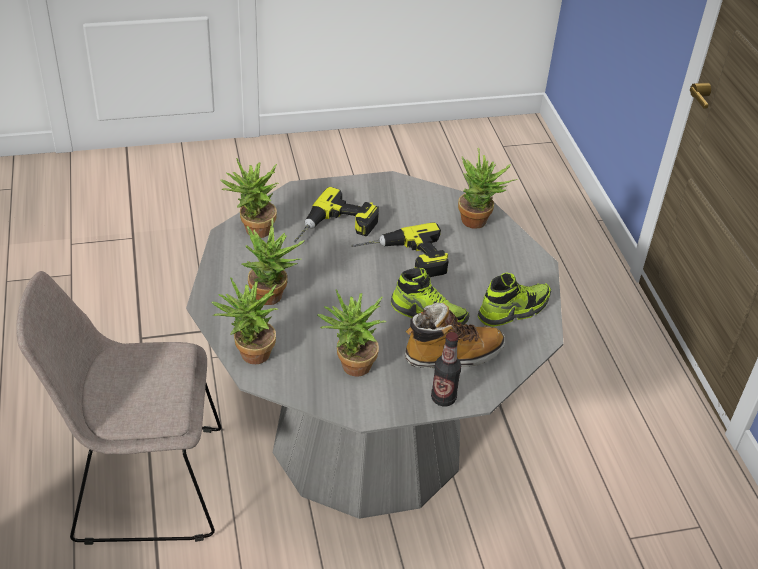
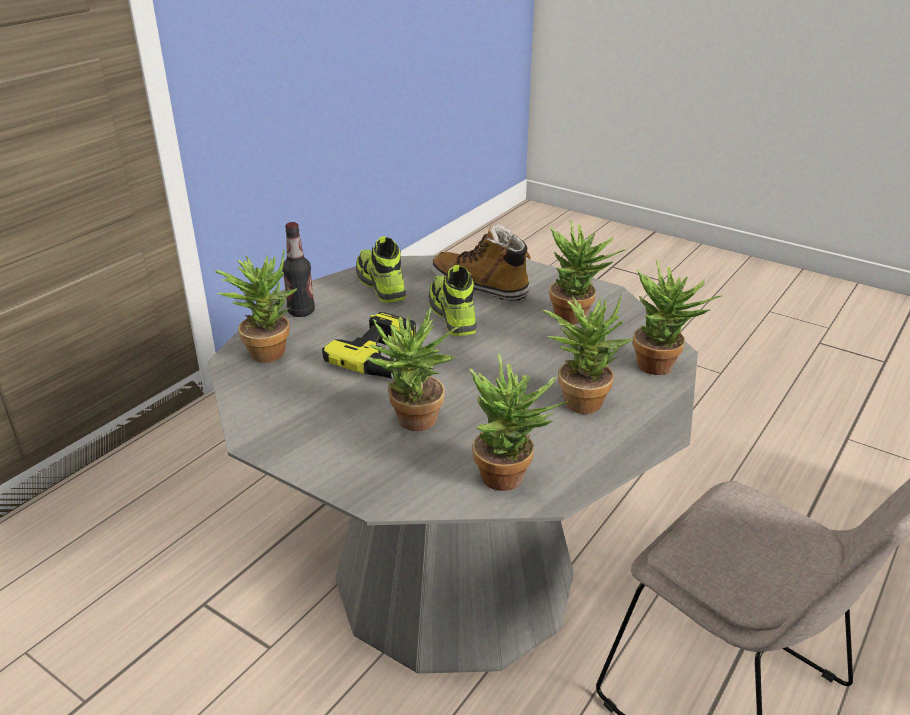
camera: 130 degrees left, 10 degrees down
(336, 229) = (413, 424): power drill -> potted plant
(443, 398) = (531, 272): bottle -> bottle (301, 312)
(513, 310) = (380, 285): shoe -> shoe turned 45 degrees clockwise

